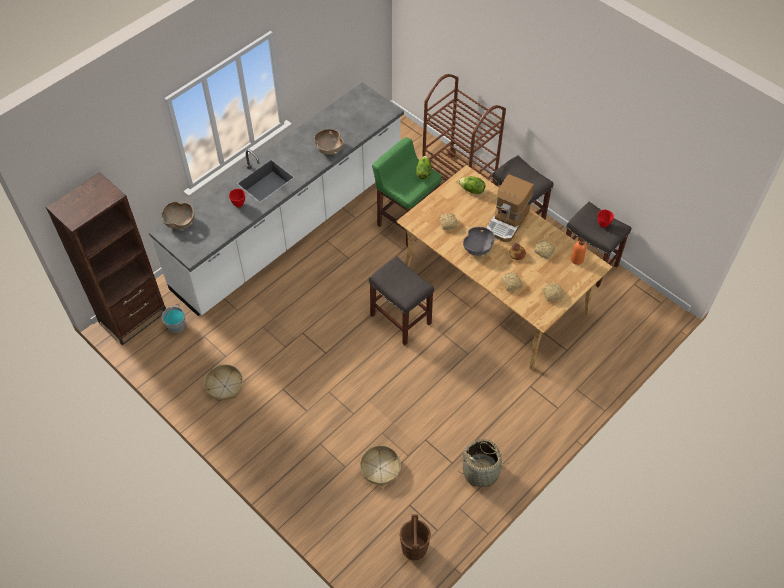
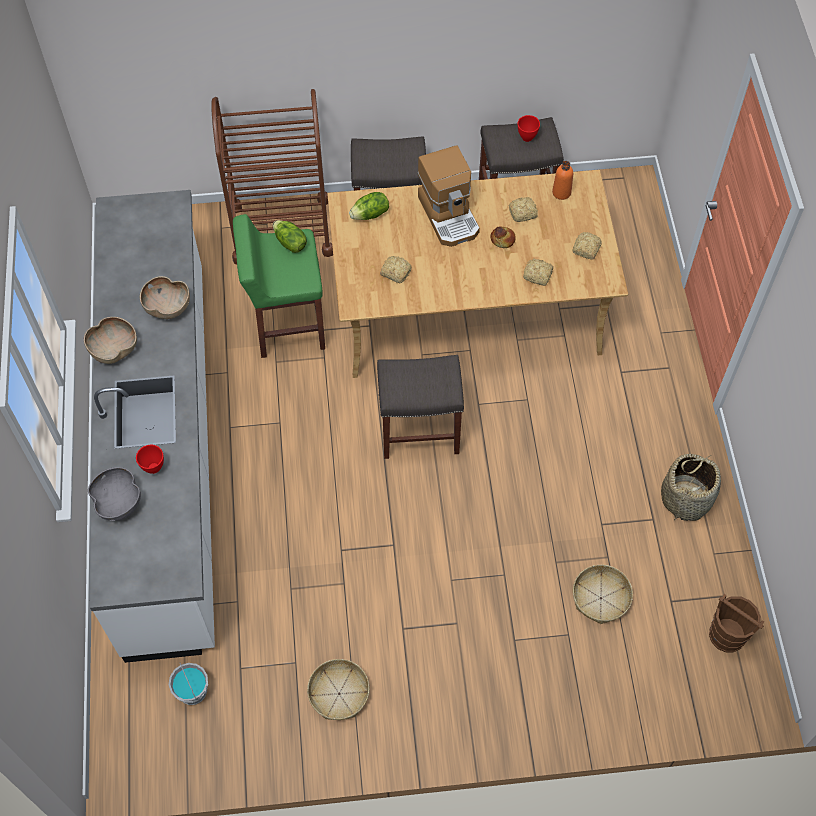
camera: 50 degrees left, 5 degrees up
(133, 317) = (126, 737): brown bookcase -> none
(180, 222) = (112, 557): brown bowl -> brown bowl (114, 349)
(478, 248) = (458, 269): grey bowl -> grey bowl (119, 502)

